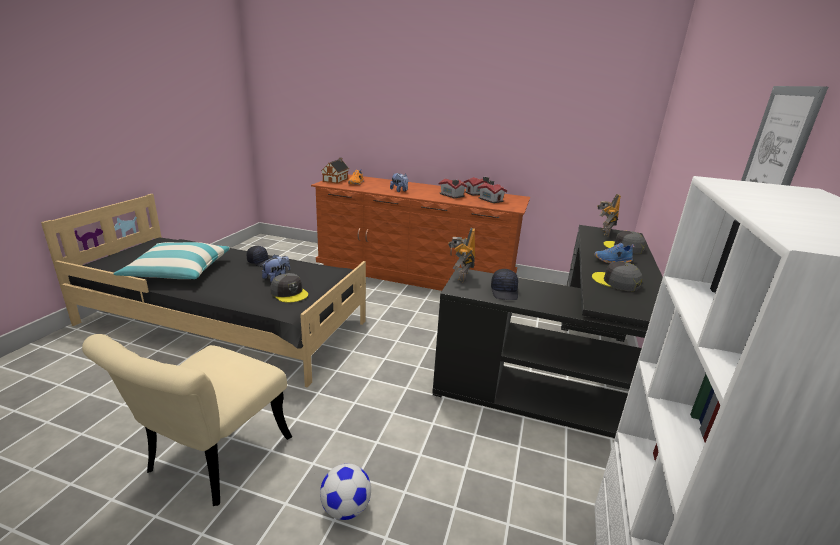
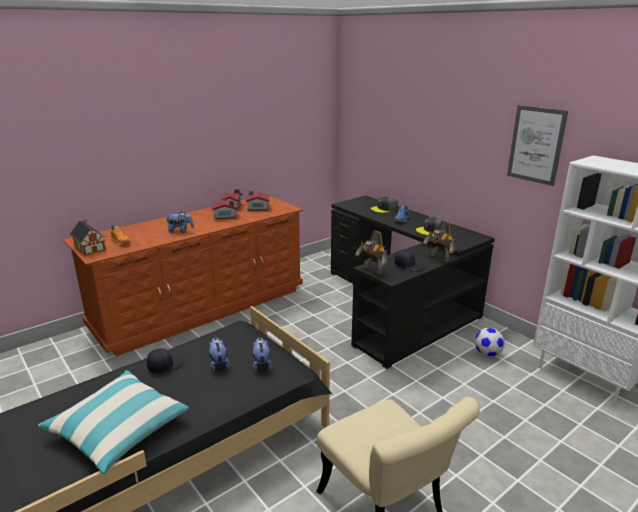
camera: 55 degrees left, 0 degrees up
(289, 293) = (261, 364): grey cap -> plush toy
(346, 508) = (474, 446): football -> football (487, 354)
(604, 233) = (355, 204): toy robot -> toy robot (439, 259)

